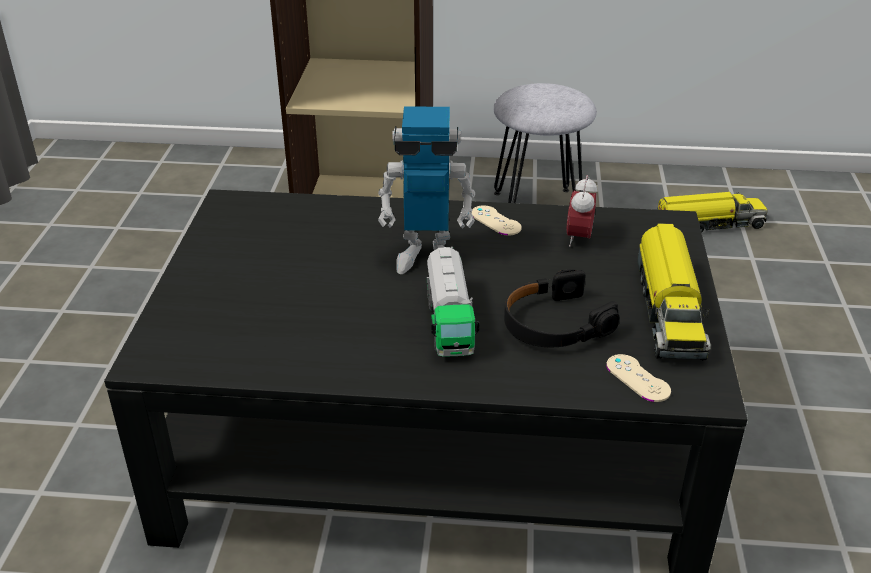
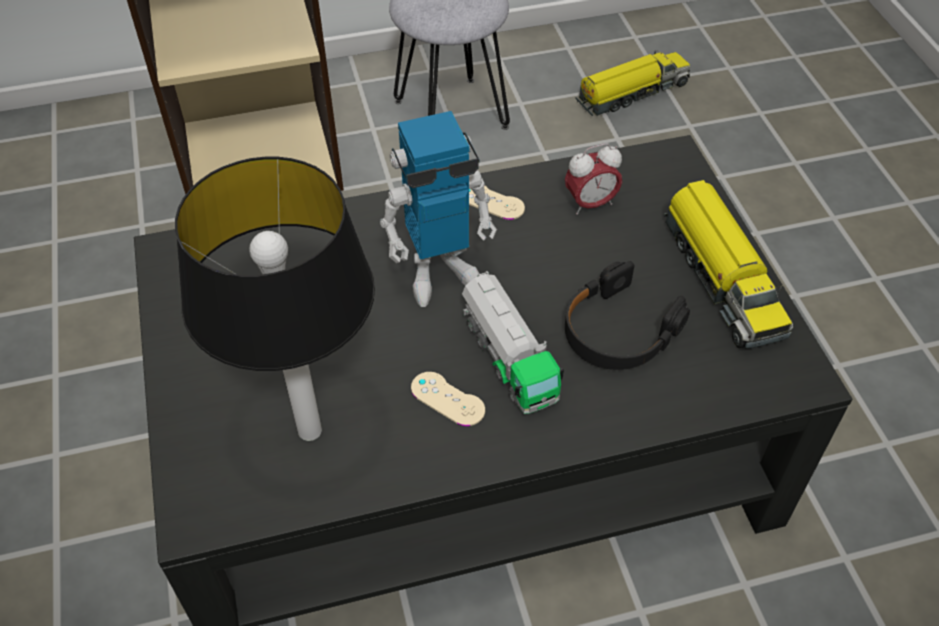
camera: 20 degrees left, 15 degrees up
(263, 330) = (309, 432): none -> table lamp
(579, 238) = (590, 204): alarm clock -> alarm clock turned 105 degrees counterclockwise
(638, 378) = (731, 379): beige game controller -> beige game controller (447, 399)

